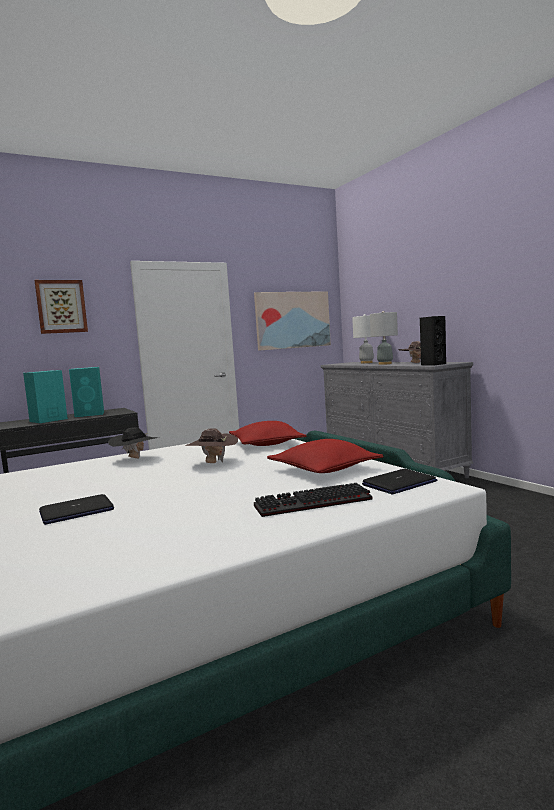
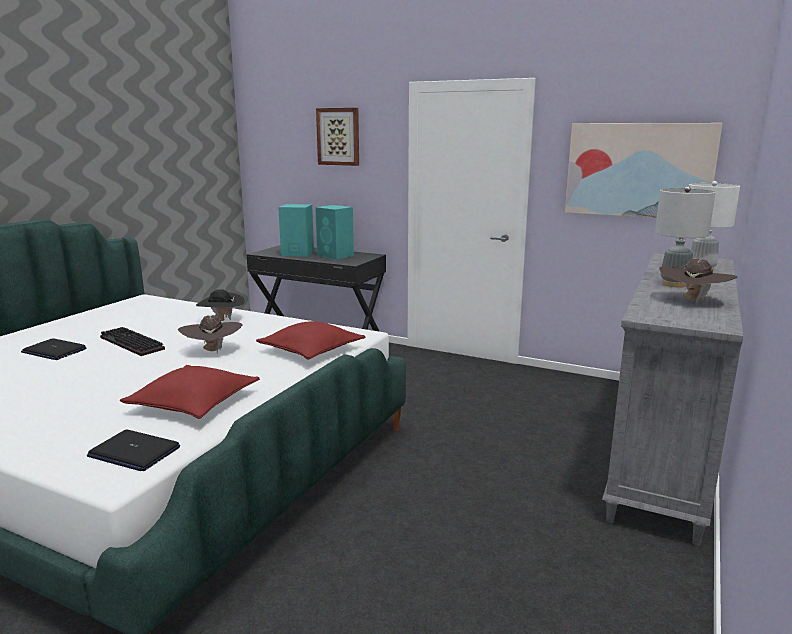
camera: 55 degrees right, 10 degrees up
(311, 504) = (59, 425): keyboard -> keyboard (129, 343)
(432, 364) = (657, 315): black speaker -> none

